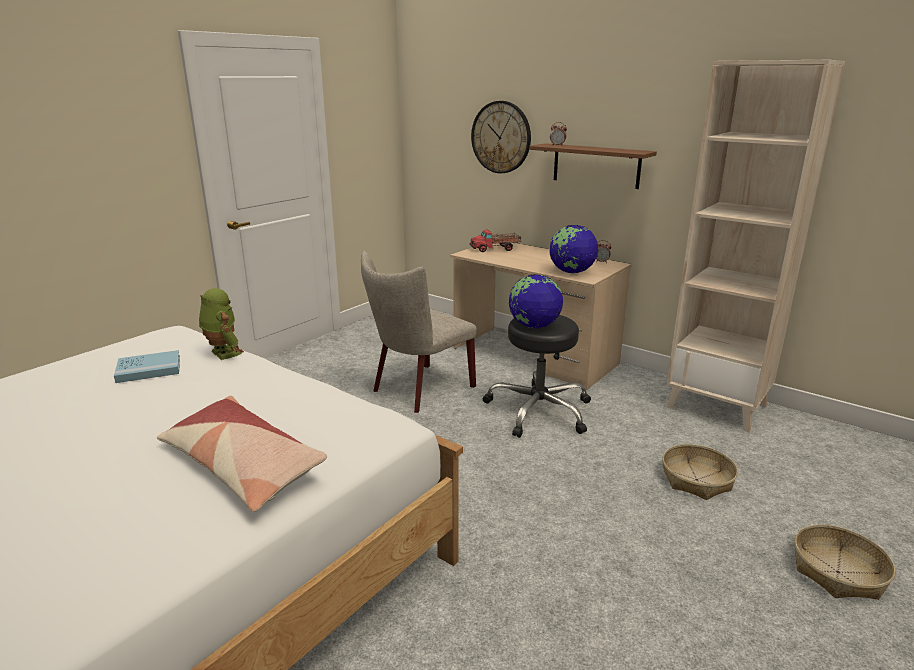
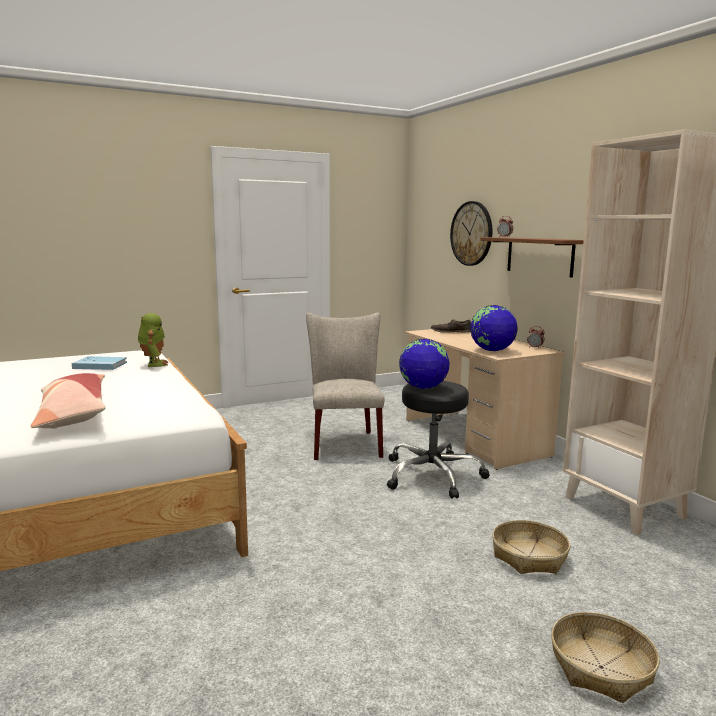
camera: 25 degrees right, 10 degrees down
(418, 390) = (344, 443): beige chair -> beige chair turned 105 degrees clockwise
(496, 249) = (450, 331): toy truck -> brown shoe

